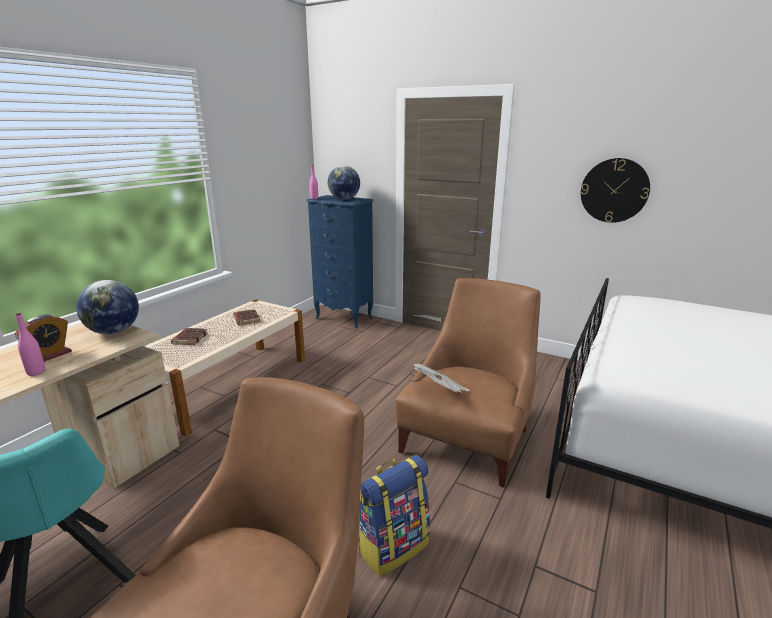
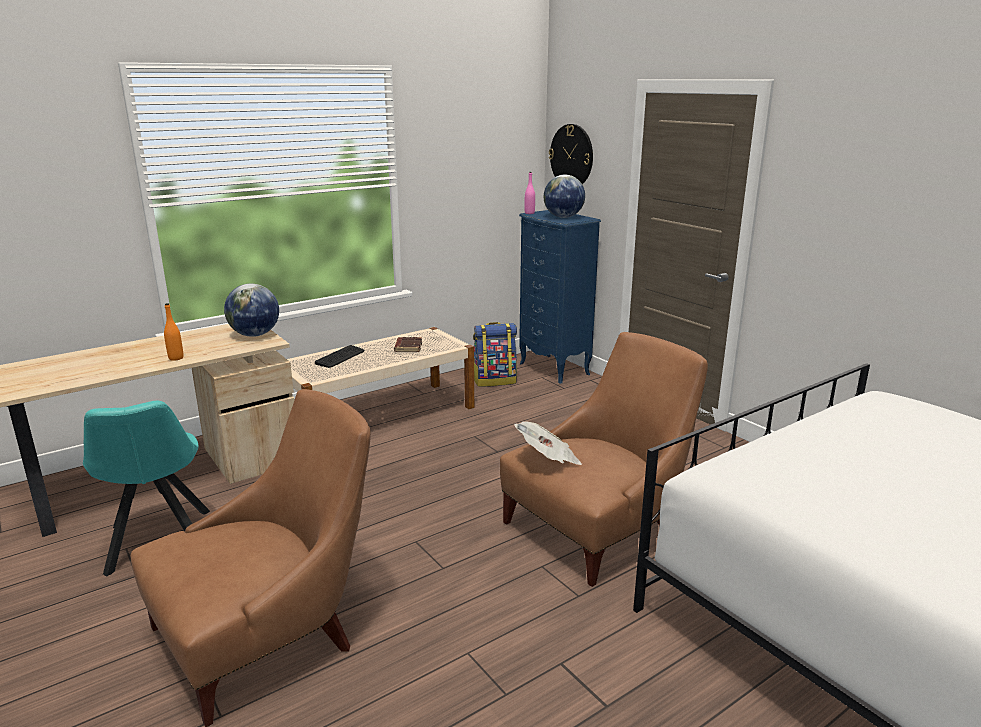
camera: 25 degrees right, 0 degrees up
(36, 372) = (176, 358): pink bottle -> orange bottle
(50, 355) = (194, 346): alarm clock -> none
(189, 339) = (340, 357): brown book -> keyboard
(393, 546) = (432, 600): backpack -> backpack (495, 380)
(614, 190) = (893, 237): wall clock -> wall clock (571, 156)

